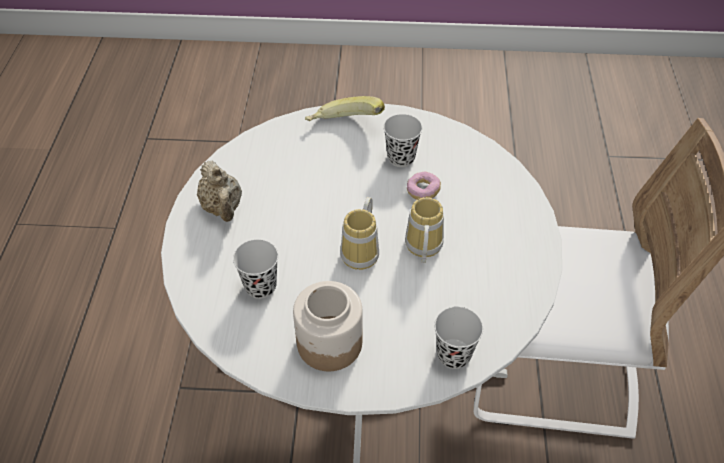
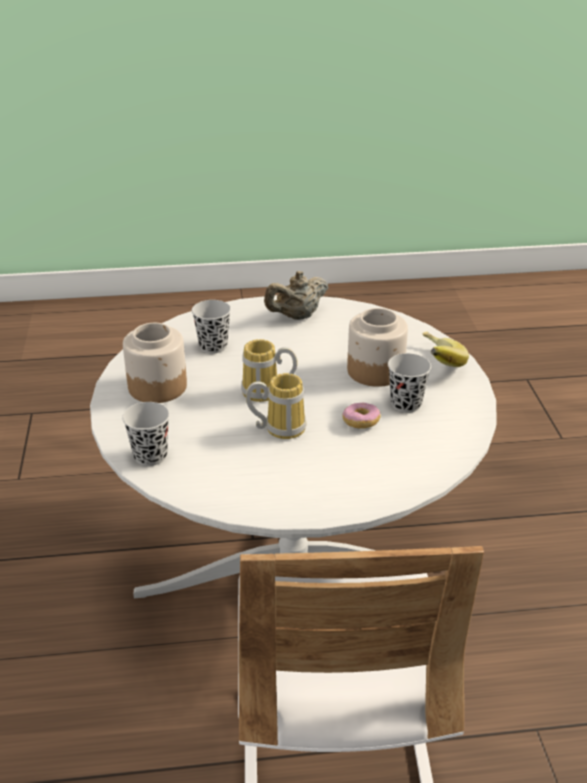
camera: 80 degrees right, 15 degrees down
(344, 168) = (374, 371): none -> jar

